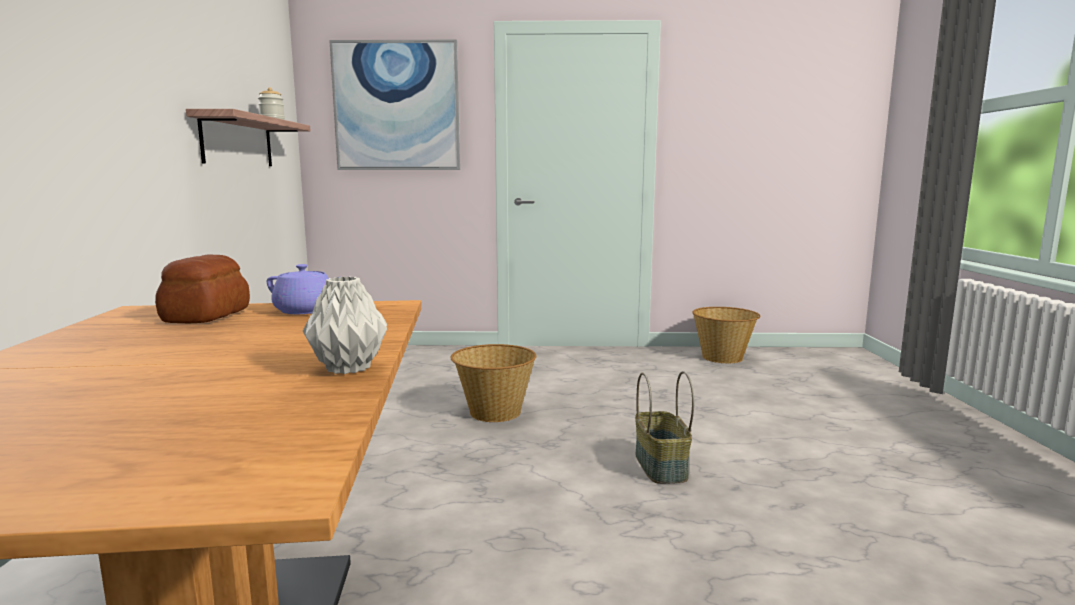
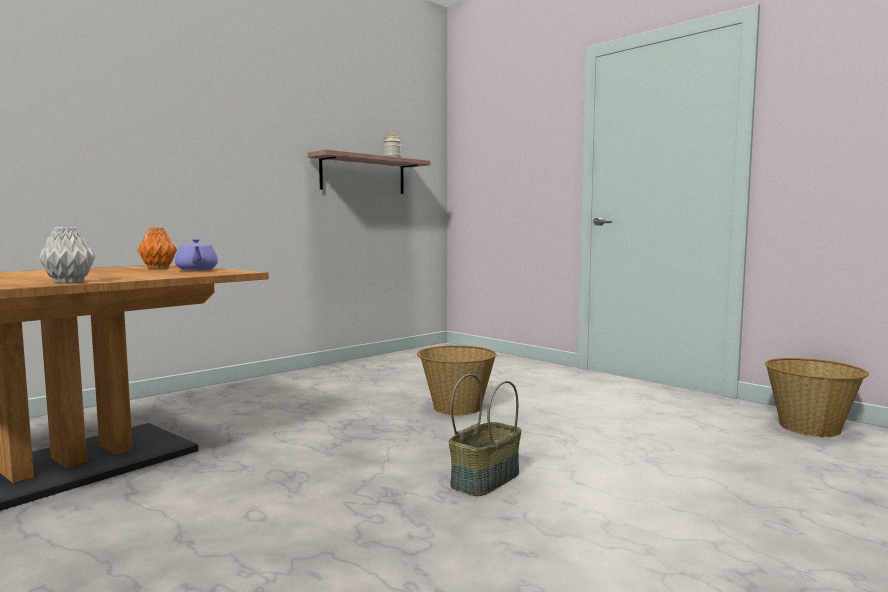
camera: 45 degrees right, 5 degrees down
(205, 316) = (158, 268): bread -> orange vase
(396, 106) = (508, 139): picture -> none

